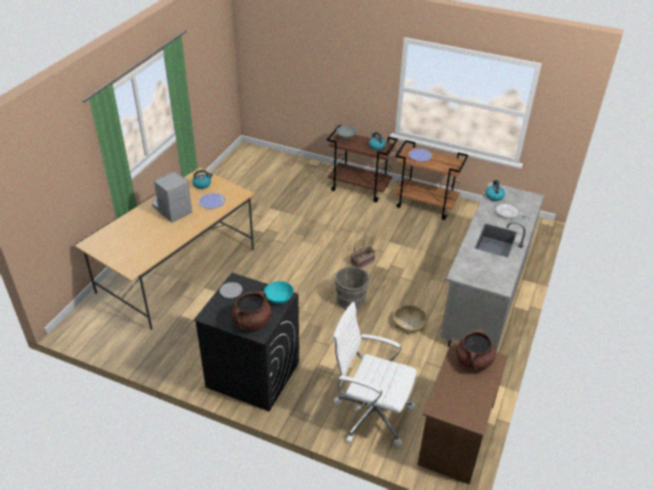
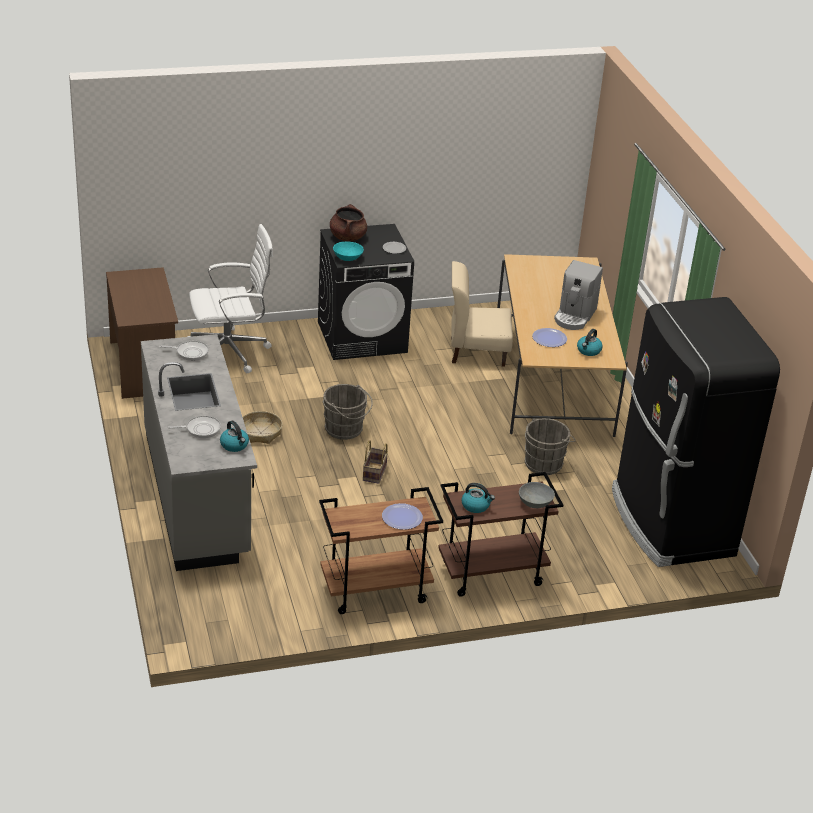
camera: 140 degrees right, 5 degrees down
(171, 209) = (574, 316): coffee machine -> coffee machine turned 105 degrees clockwise
(190, 317) = (477, 351): none -> beige chair
(243, 172) = (670, 523): none -> black fridge
(259, 224) = (545, 463): none -> grey bucket
(473, 361) = (146, 311): brown cooking pot -> none
(478, 270) = (190, 352): none -> frying pan

